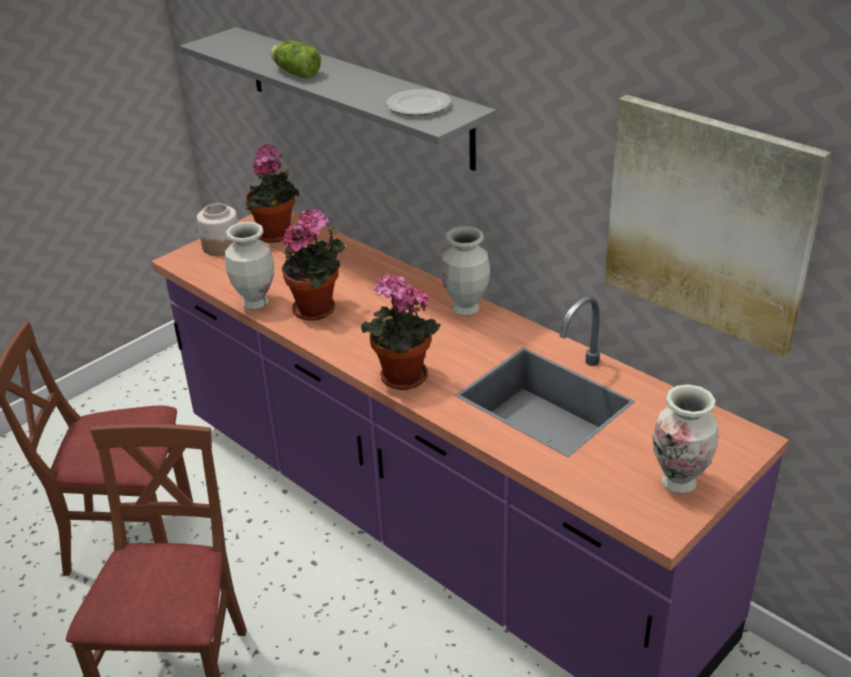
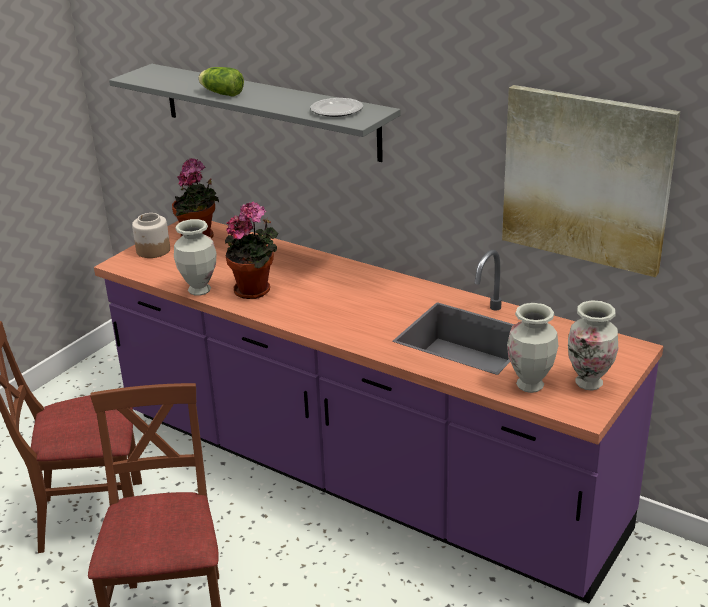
camera: 10 degrees left, 5 degrees down
(400, 379) = (343, 334): potted plant -> none
(465, 309) = (380, 279): vase -> vase (530, 385)

